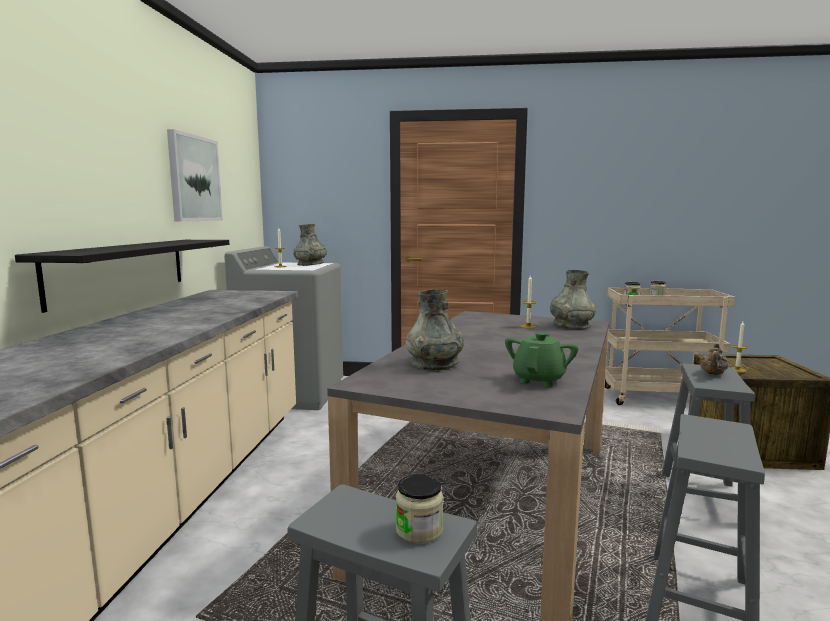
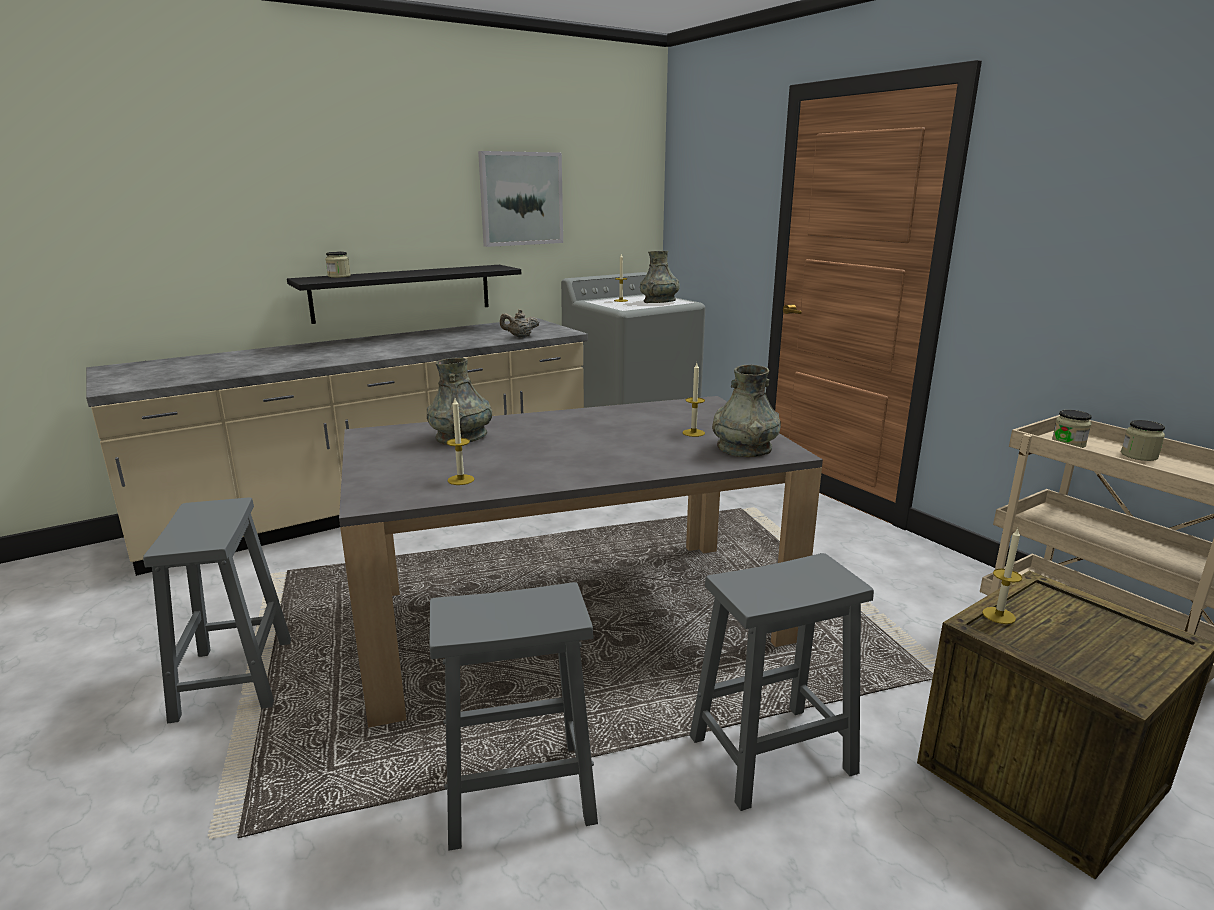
camera: 50 degrees right, 10 degrees up
(419, 530) = (198, 536): jar -> jar (339, 276)
(539, 379) = (461, 480): green teapot -> candle
(713, 374) = (801, 579): beige teapot -> beige teapot (520, 337)

